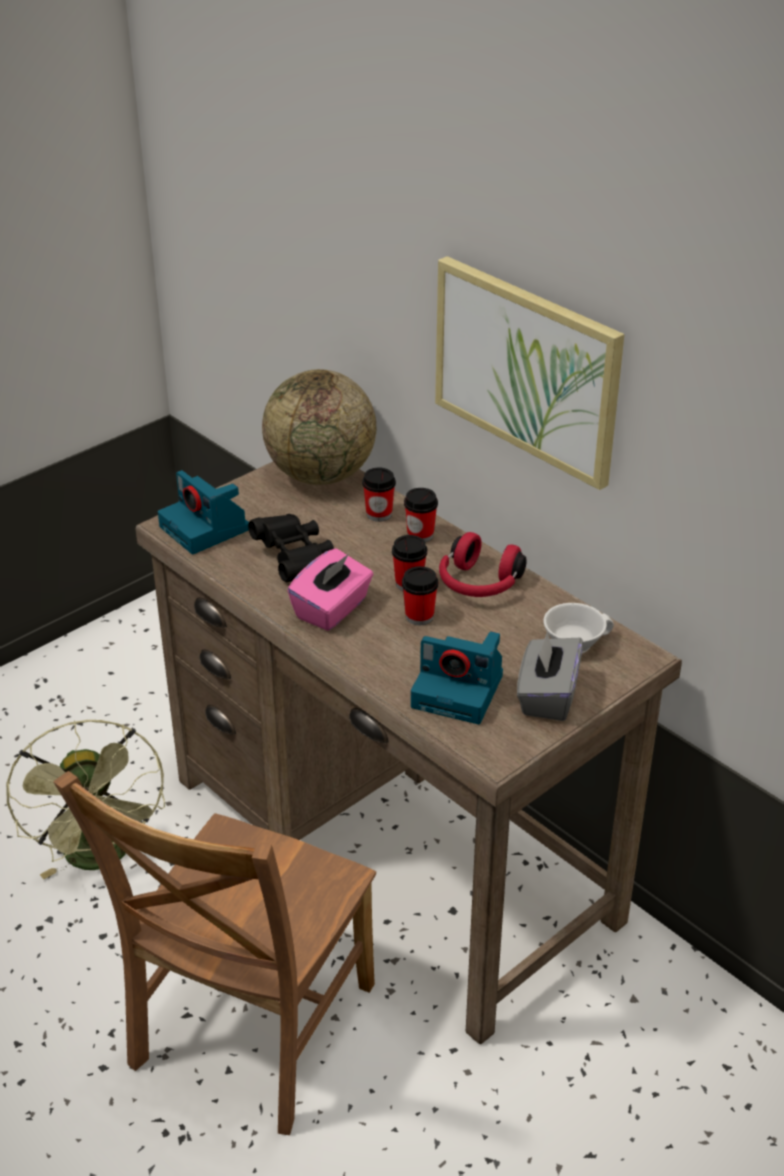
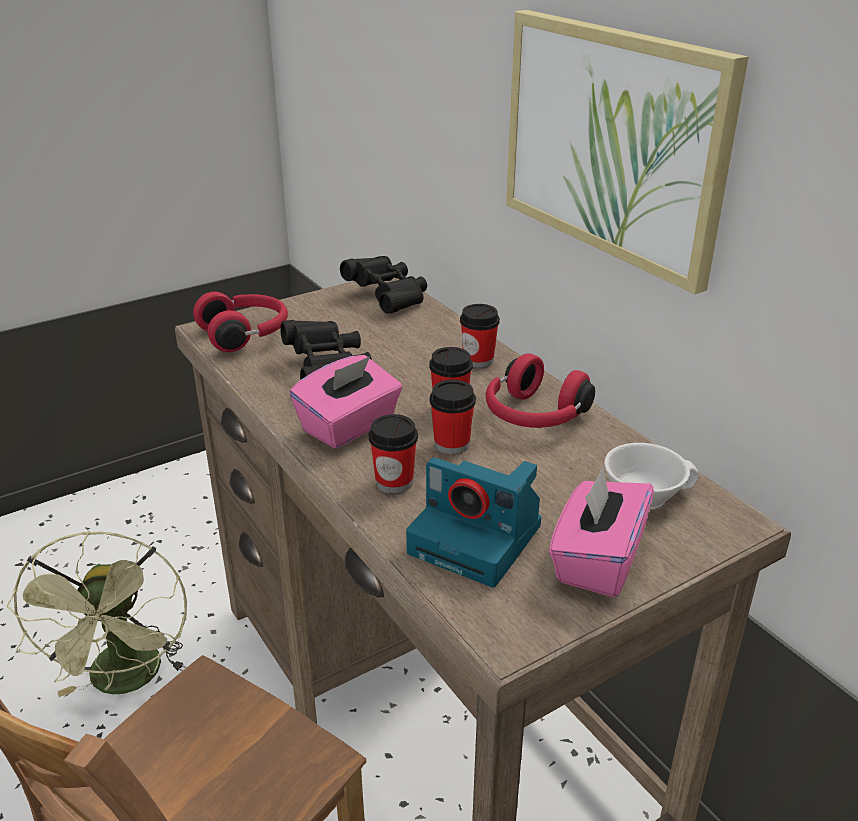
camera: 10 degrees right, 5 degrees down
(206, 529) = (246, 335): camera -> red headphones
(321, 475) = (388, 298): globe -> black binoculars
(379, 514) = (438, 337): cup -> cup (394, 482)
(547, 696) = (597, 560): grey tissue box -> pink tissue box

